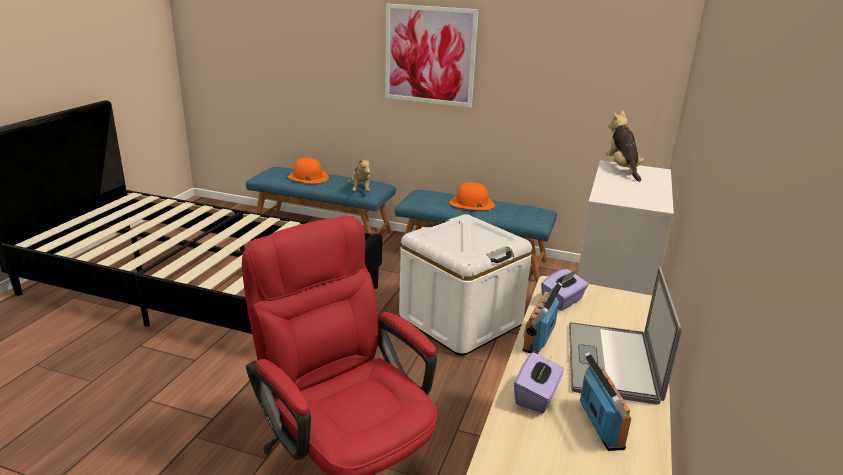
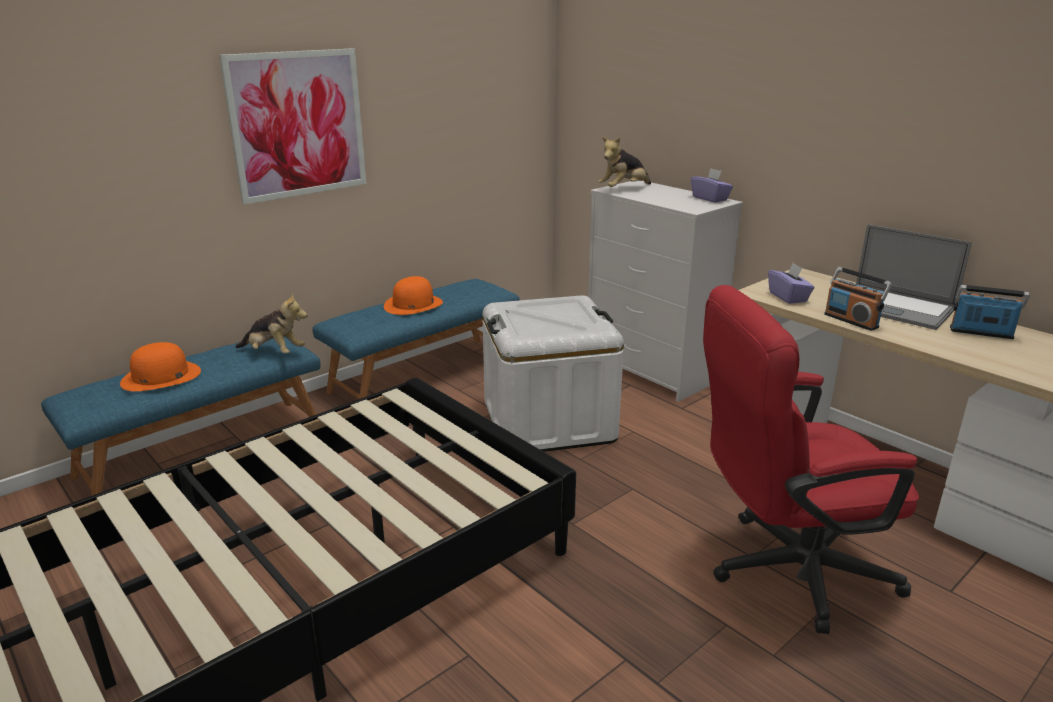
camera: 60 degrees left, 0 degrees up
(537, 396) = (942, 343): purple tissue box -> purple tissue box (710, 198)
(622, 169) = (624, 189): plush toy -> plush toy turned 60 degrees counterclockwise

